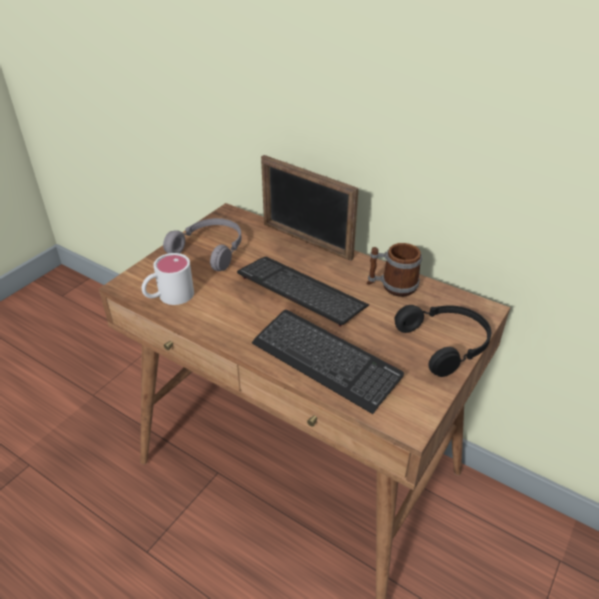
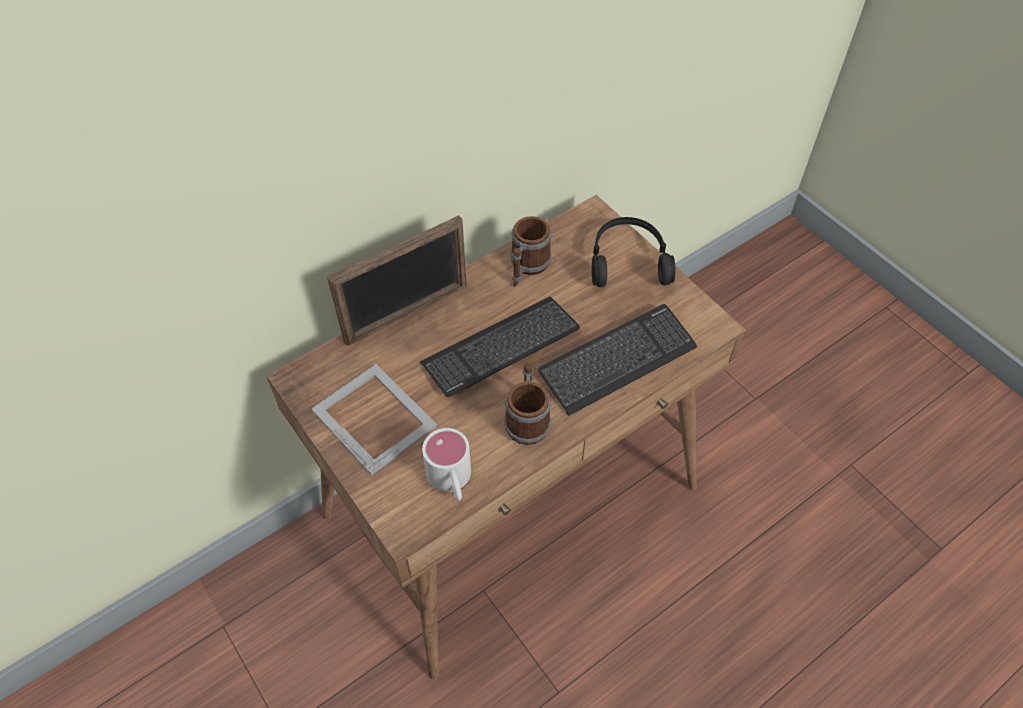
camera: 70 degrees left, 15 degrees up
(211, 250) = (374, 416): grey headphones -> picture frame
(239, 321) = (527, 419): none -> mug

